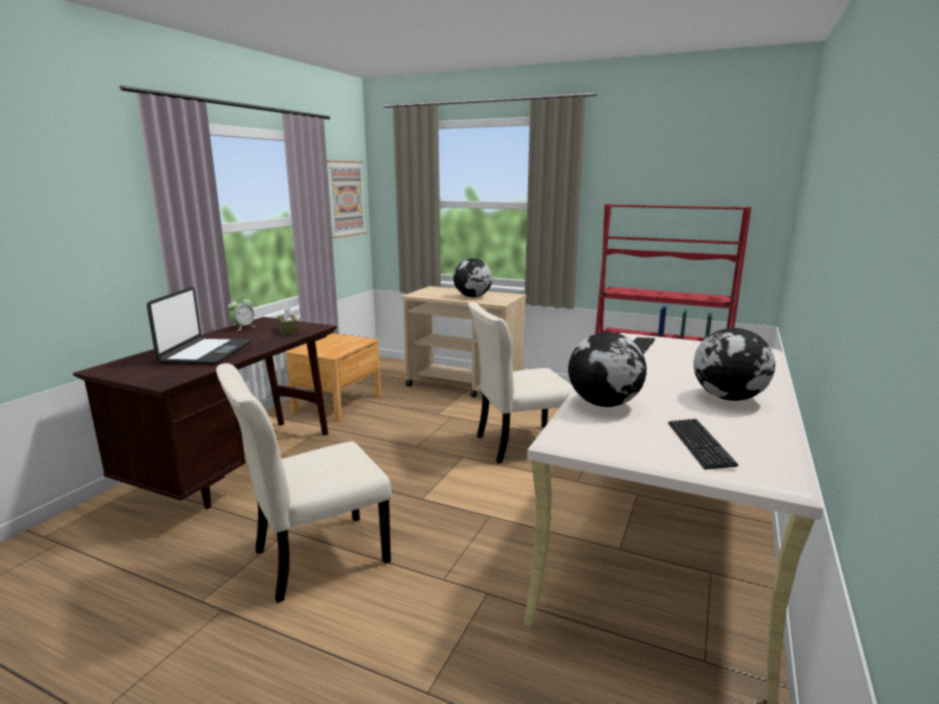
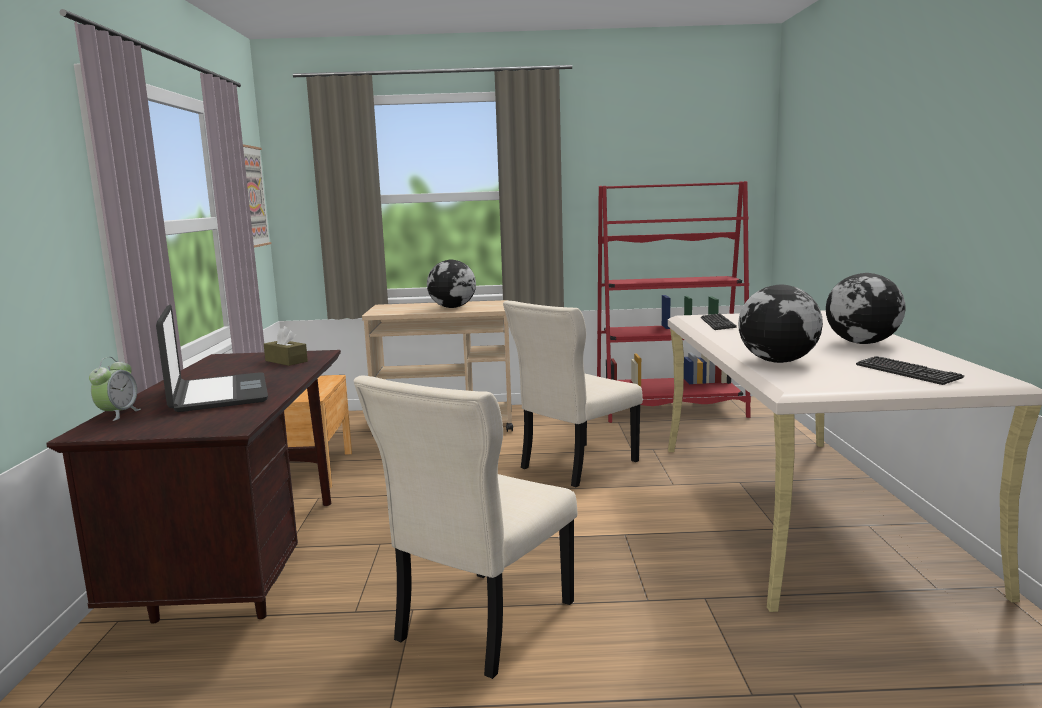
camera: 25 degrees left, 5 degrees down
(243, 327) = (210, 366): alarm clock -> alarm clock (118, 414)

